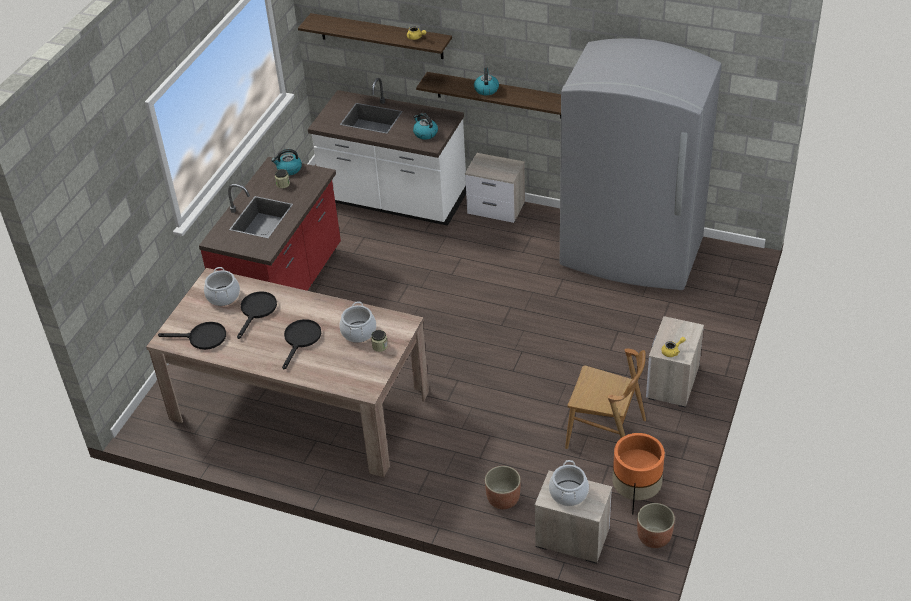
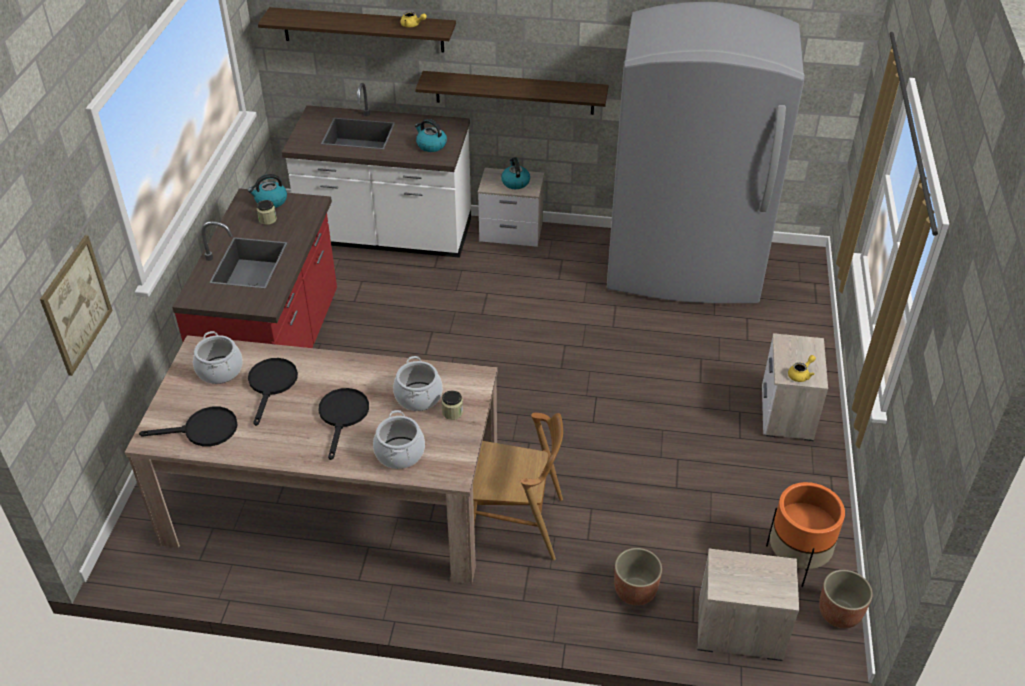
camera: 15 degrees left, 0 degrees up
(125, 239) = (76, 305): none -> picture
(486, 89) = (502, 85): kettle -> kettle (515, 182)
(568, 493) = (745, 576): cooking pot -> cooking pot (399, 453)
(606, 434) = (732, 487): brown chair -> brown chair (516, 524)

